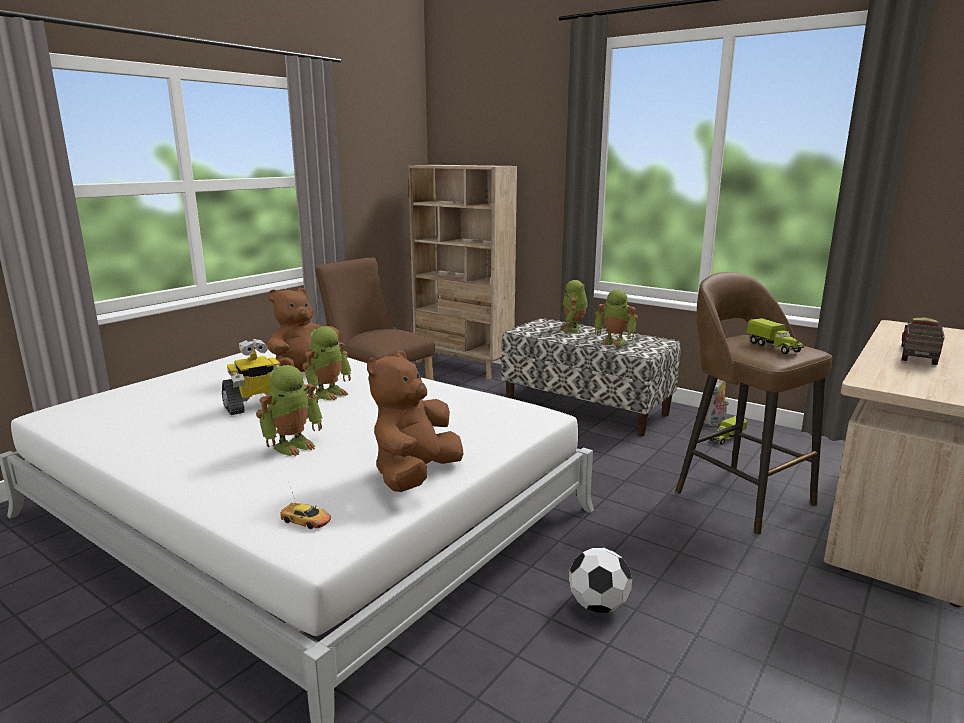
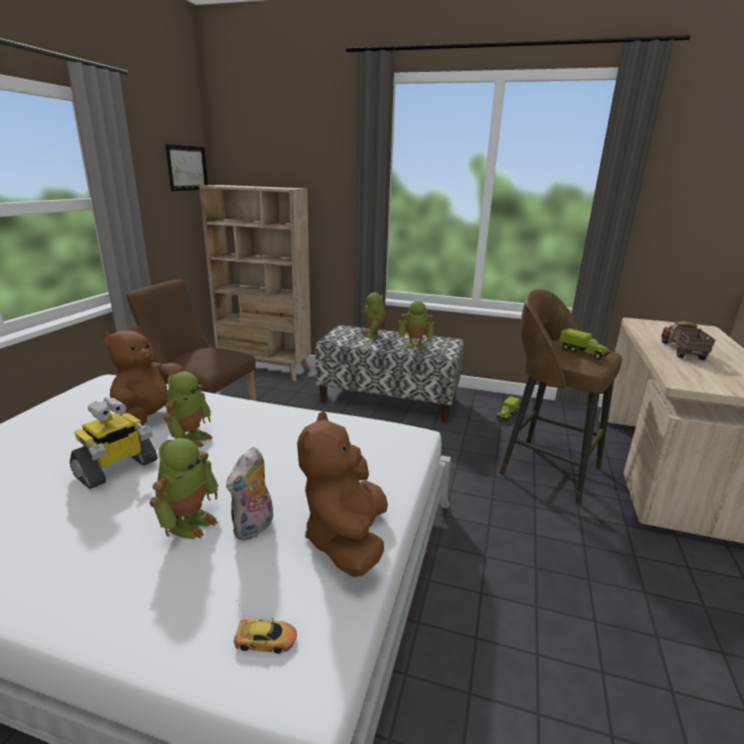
camera: 20 degrees left, 5 degrees up
(399, 148) = (187, 168): none -> picture
(598, 605) = (506, 611): football -> none
(714, 423) = (490, 401): plush toy -> plush toy (254, 528)

